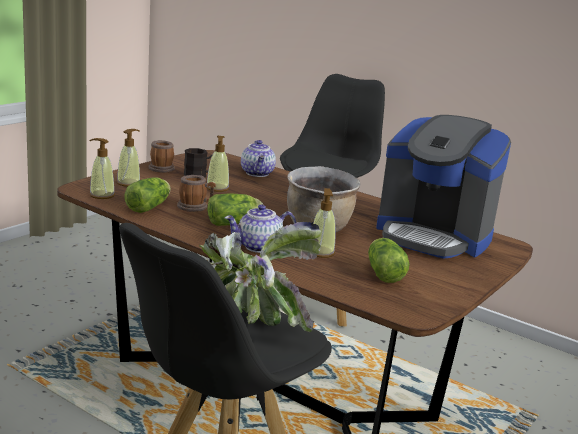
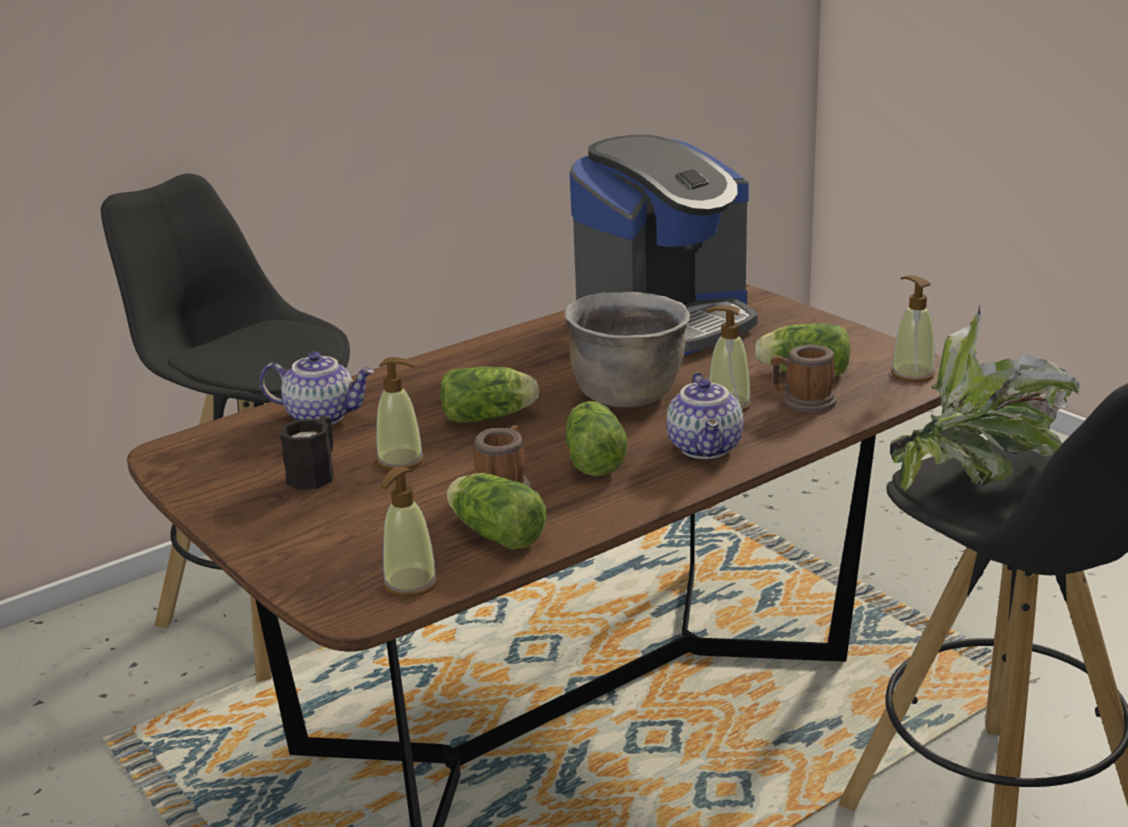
camera: 70 degrees left, 5 degrees up
(128, 183) = (337, 551): soap dispenser -> soap dispenser (912, 374)
(161, 167) = (241, 511): mug -> mug (803, 402)
(274, 202) = (491, 416): none -> lettuce

